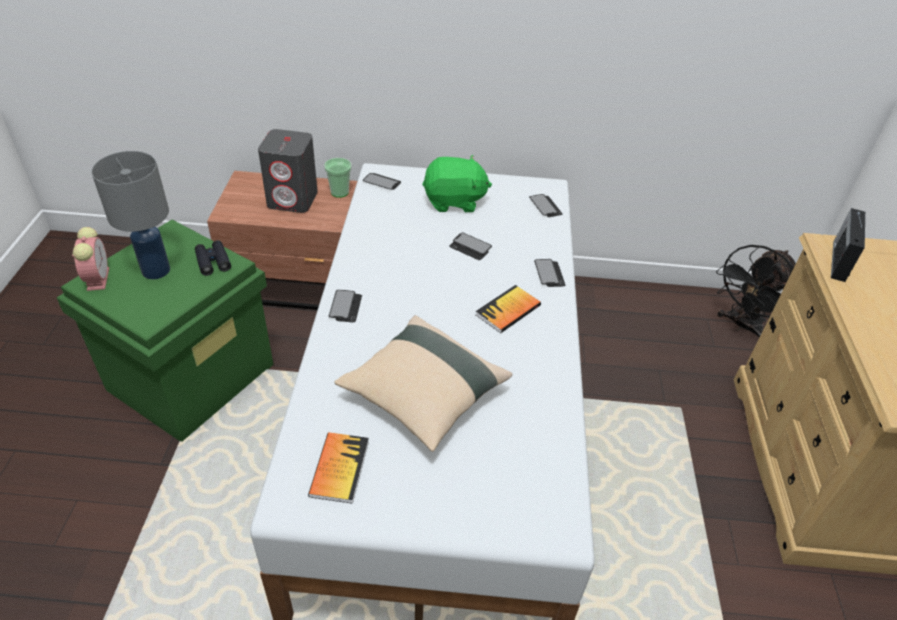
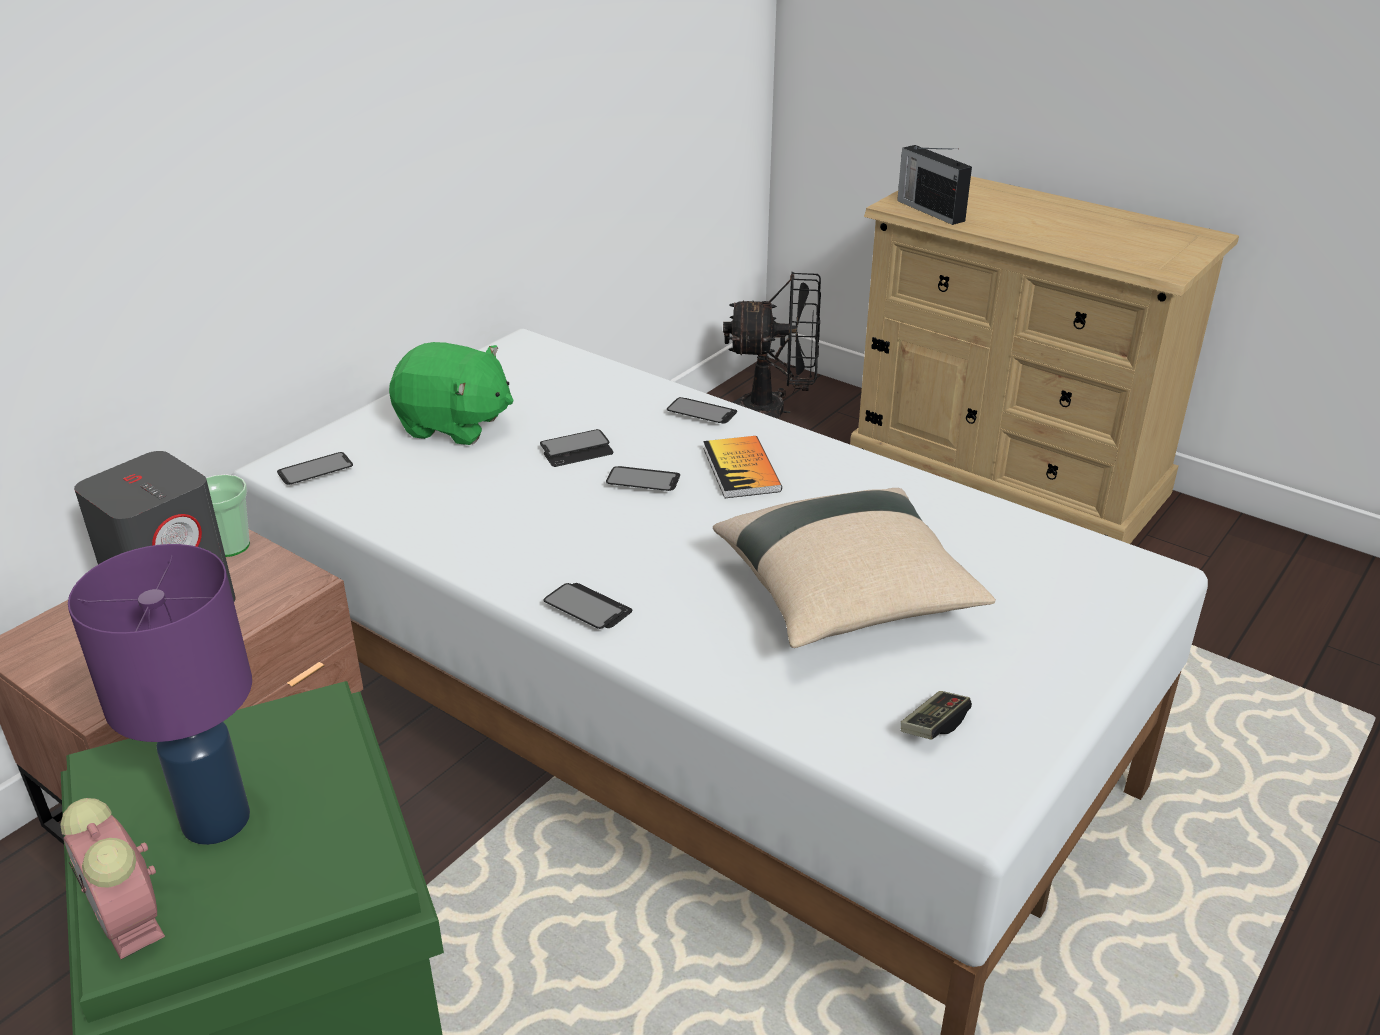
camera: 55 degrees left, 10 degrees down
(97, 278) = (131, 922): alarm clock -> alarm clock turned 150 degrees counterclockwise
(155, 271) = (217, 821): grey table lamp -> purple table lamp
(213, 261) = (284, 731): black binoculars -> none
(339, 468) = (934, 726): book -> game controller
(454, 201) = (454, 425): green plush toy -> green plush toy turned 75 degrees clockwise
(545, 206) = (560, 363): phone -> phone (643, 481)
(742, 326) = (775, 412): black fan -> black fan turned 75 degrees counterclockwise

